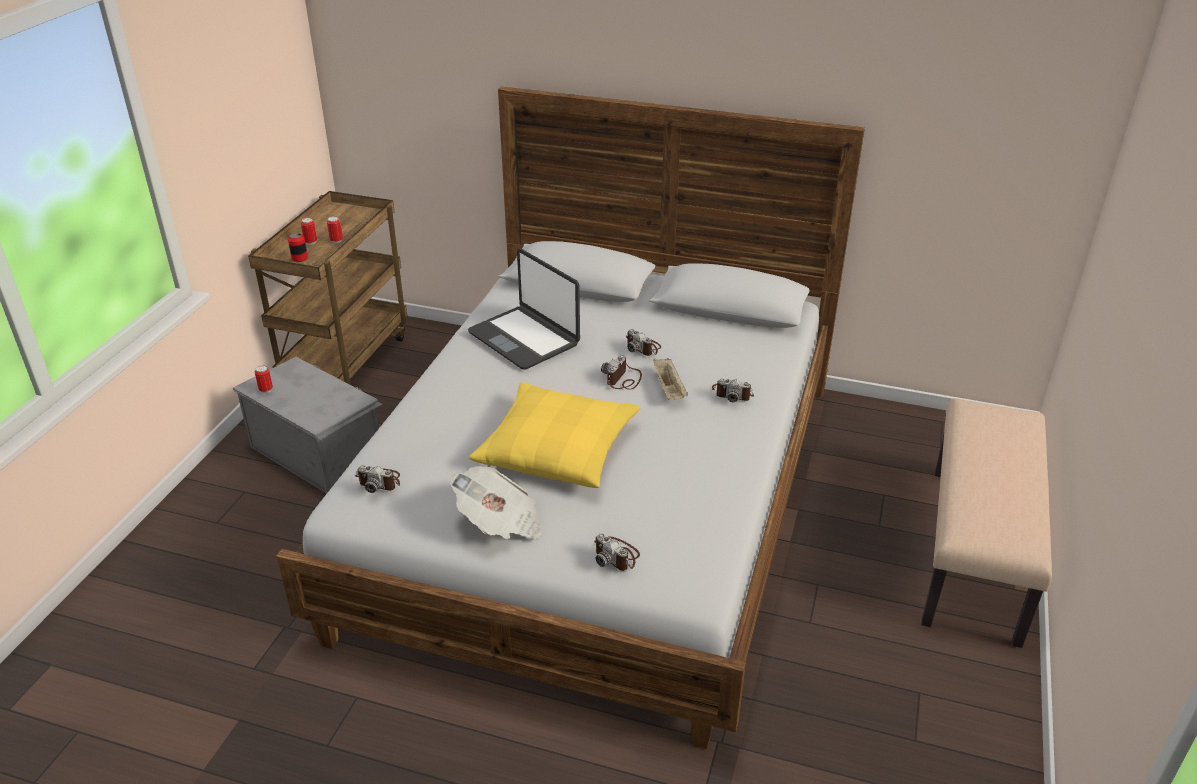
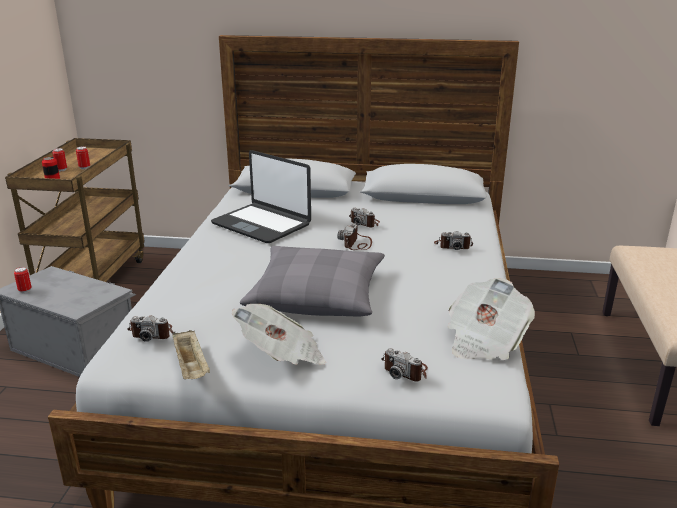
camera: 10 degrees left, 10 degrees down
(557, 448) = (317, 294): yellow pillow -> grey pillow
(669, 389) = (399, 247): beige tray -> beige tray (191, 367)
(712, 528) = (484, 340): none -> newspaper

